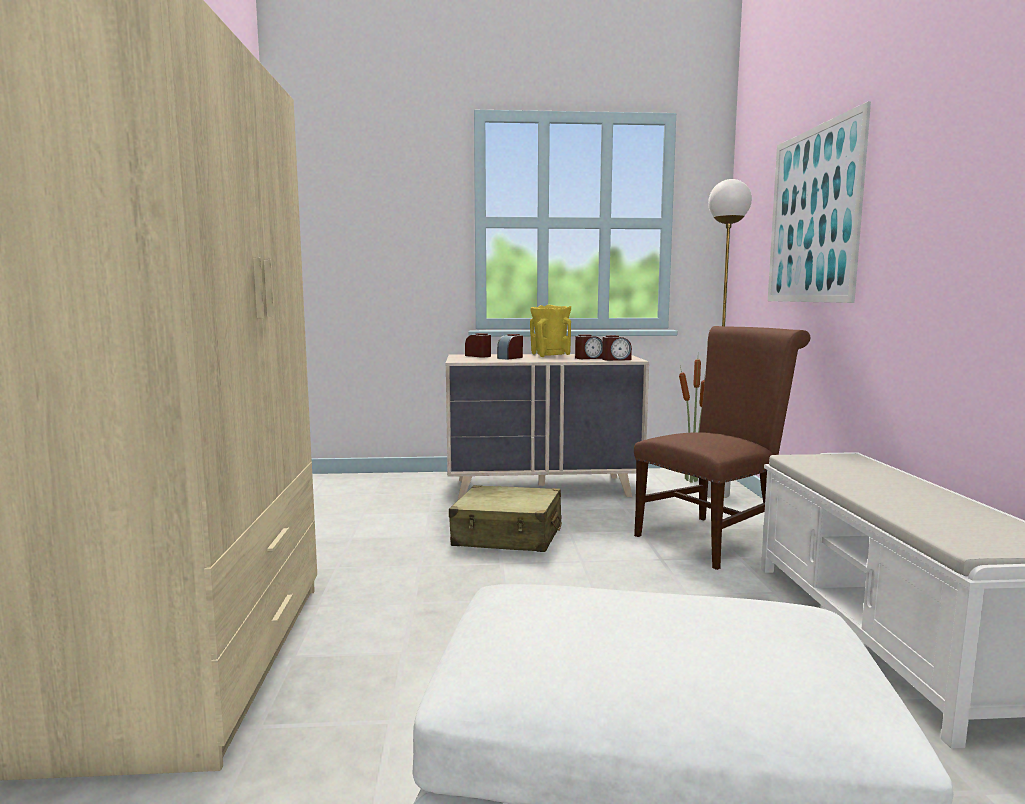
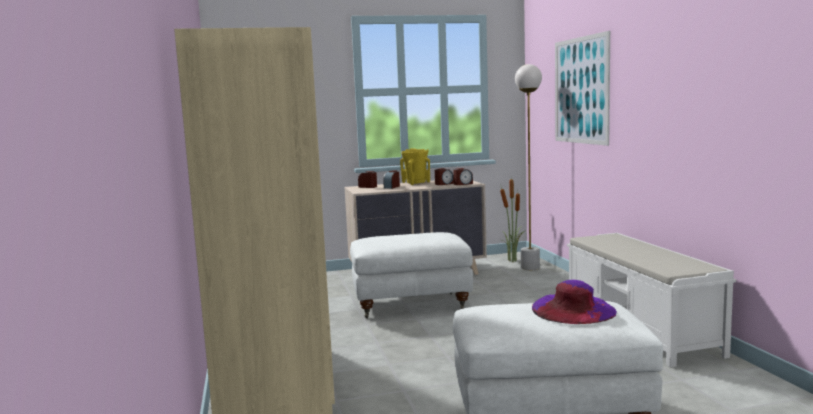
camera: 10 degrees left, 0 degrees up
(508, 536) = (411, 304): beige suitcase -> white ottoman
(712, 538) = (537, 293): brown chair -> none
(718, 629) = (573, 309): none -> purple hat

